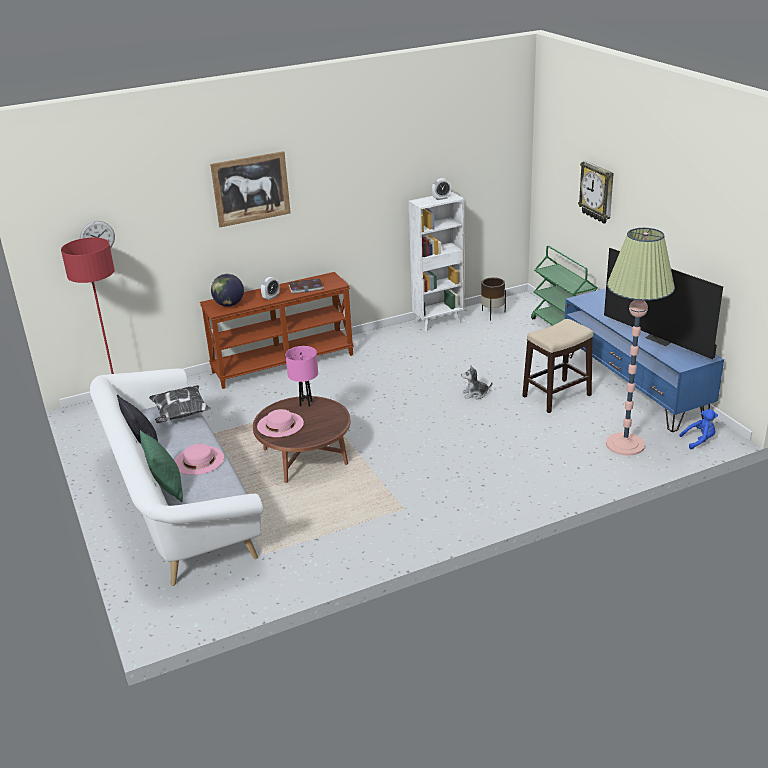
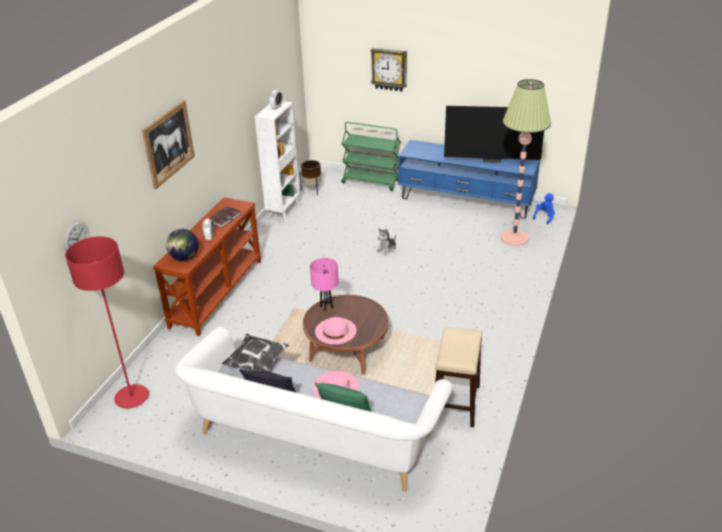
camera: 45 degrees left, 5 degrees up
(556, 396) = (435, 227): stool -> stool (456, 403)

